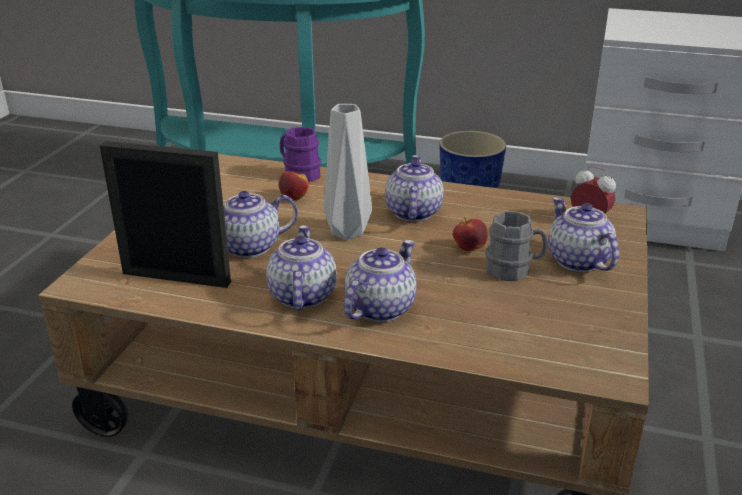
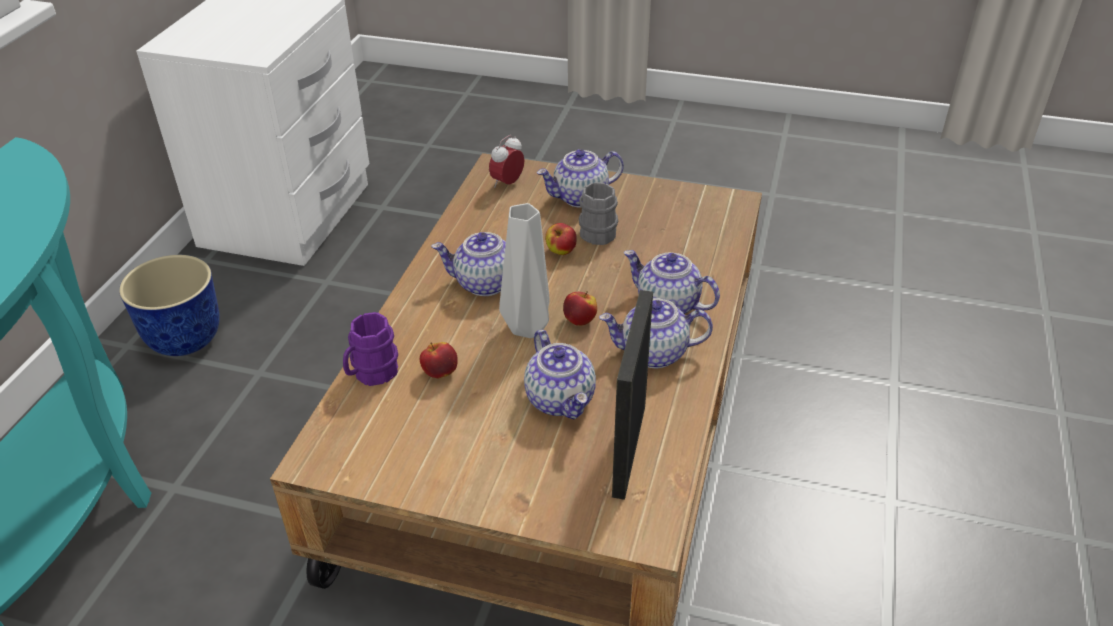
camera: 90 degrees left, 10 degrees up
(356, 257) = (580, 320): none -> apple

